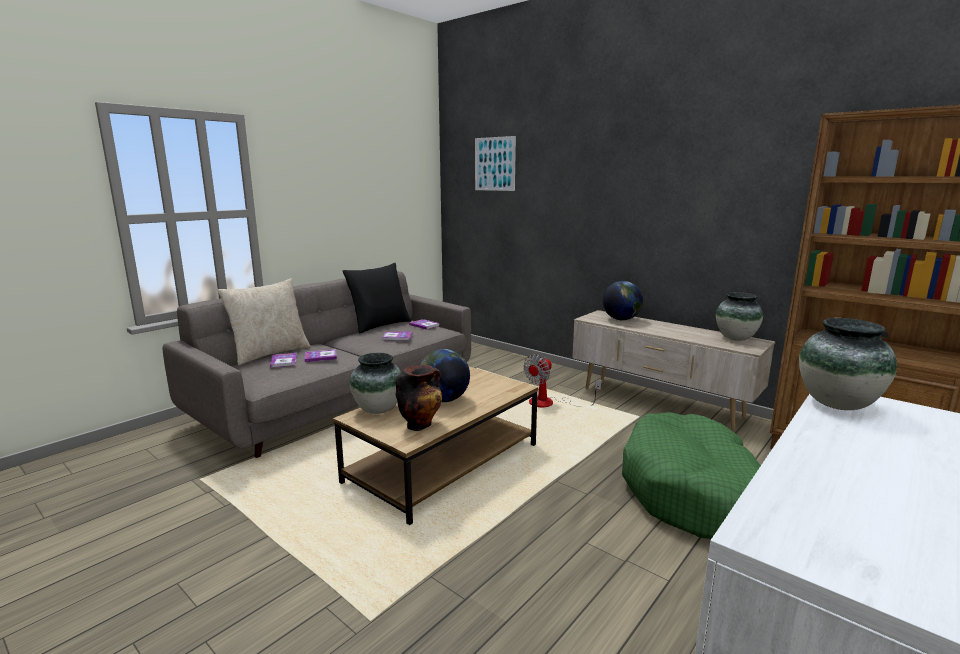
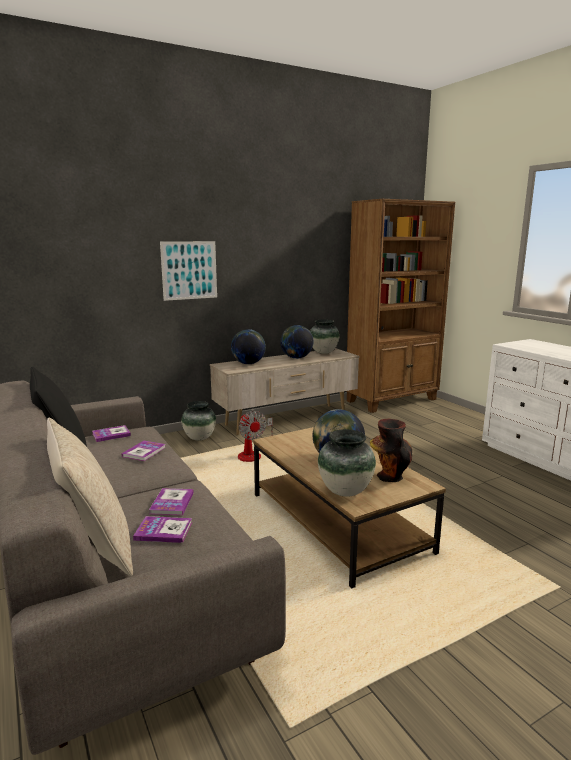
camera: 70 degrees left, 0 degrees up
(494, 164) = (51, 221): picture -> picture (189, 270)
(681, 331) = (296, 358): none -> globe
(694, 492) = (415, 445): green dog bed -> none
(838, 404) = (523, 347): vase -> vase (199, 438)

